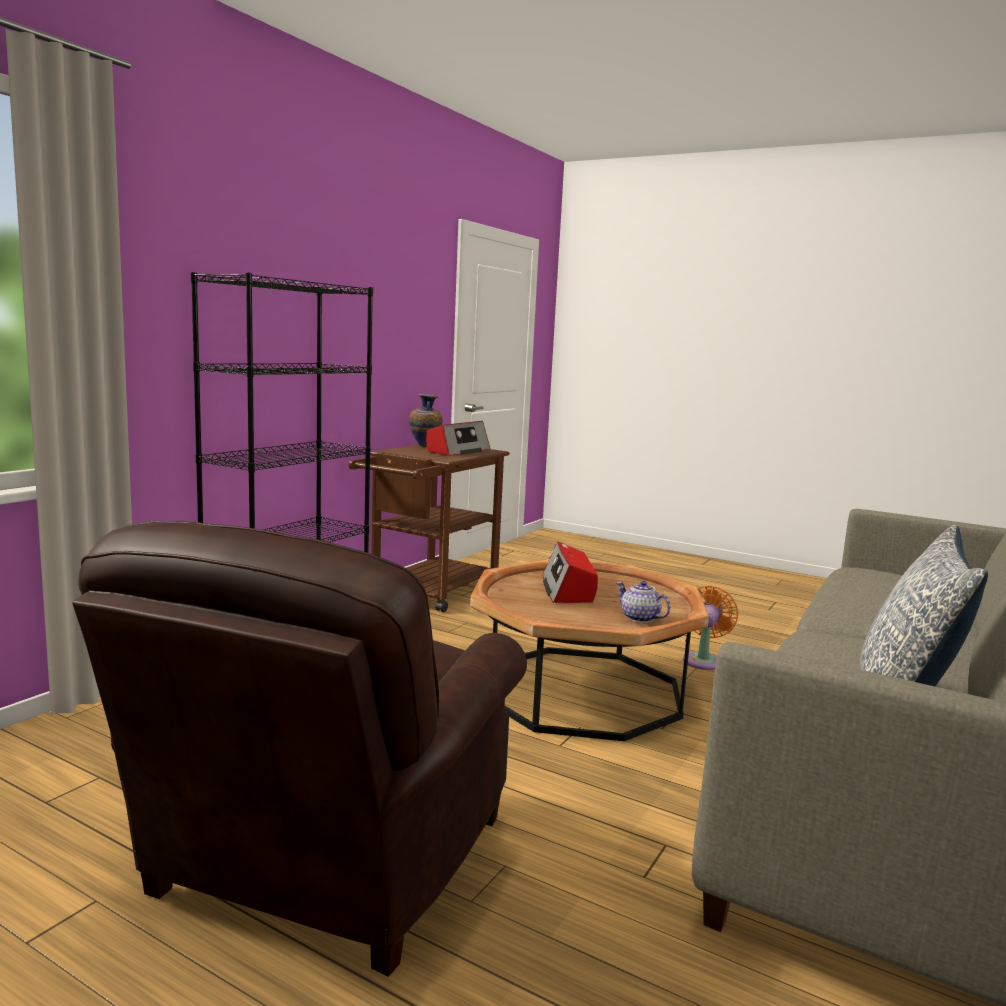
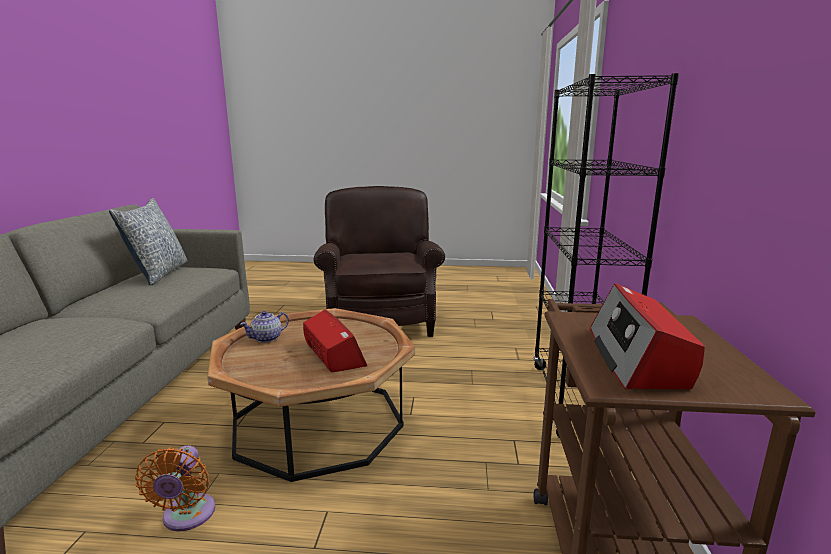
camera: 155 degrees right, 5 degrees up
(425, 446) = (726, 363): vase -> none
(640, 618) = (267, 338): teapot -> teapot turned 120 degrees clockwise

